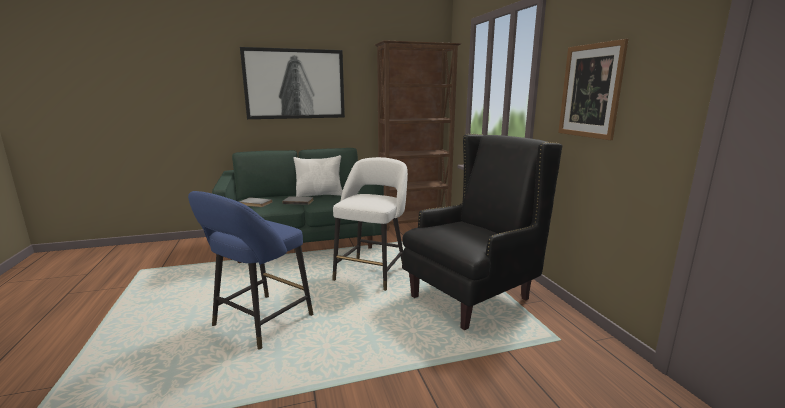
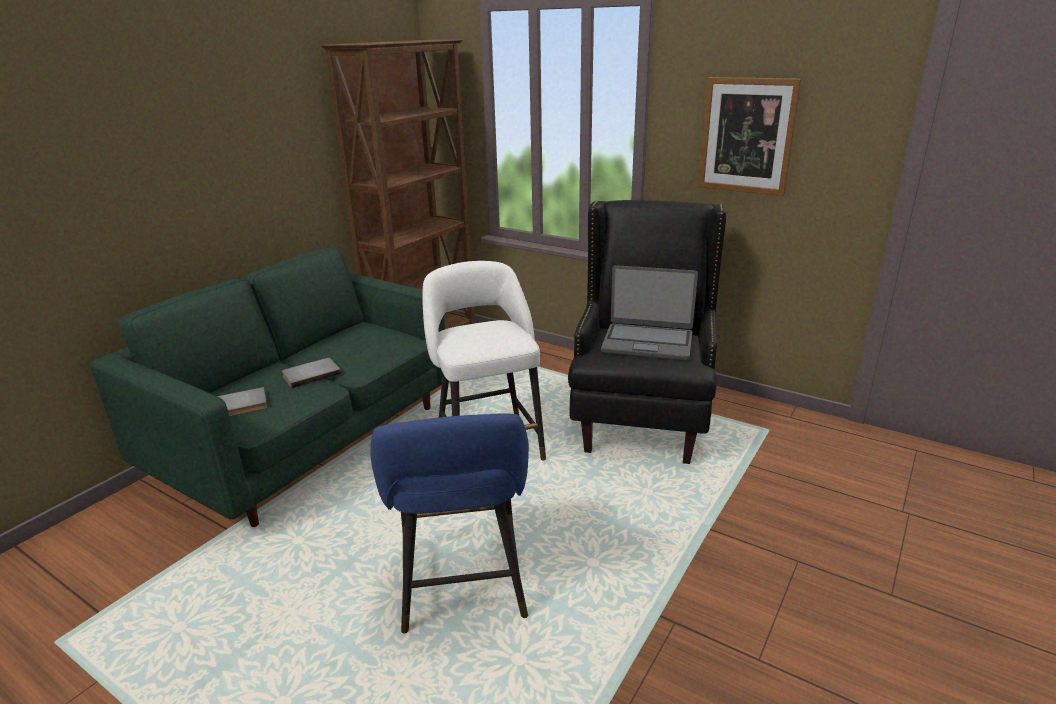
camera: 40 degrees left, 10 degrees up
(295, 84) = (195, 142): picture -> none
(320, 195) = (318, 349): white pillow -> none
(466, 231) = (647, 342): none -> laptop

